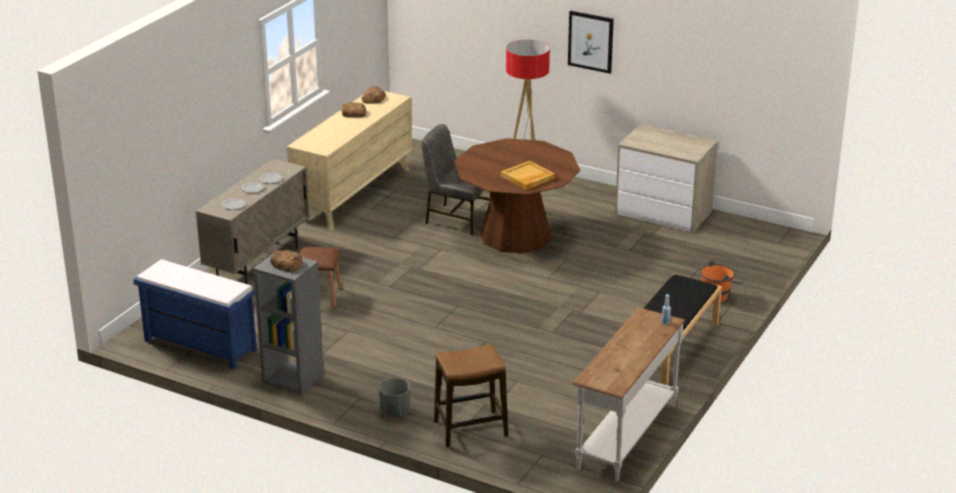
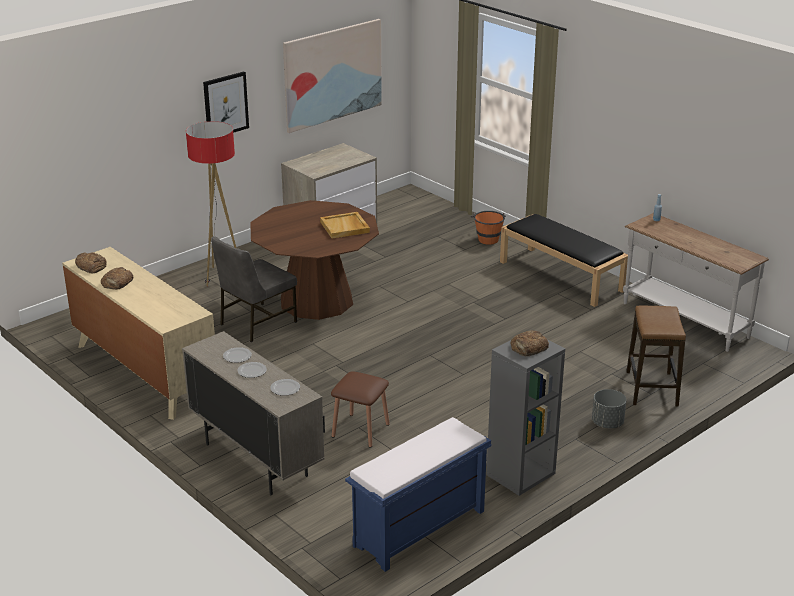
camera: 70 degrees left, 0 degrees up
(716, 65) = (333, 74): none -> picture

